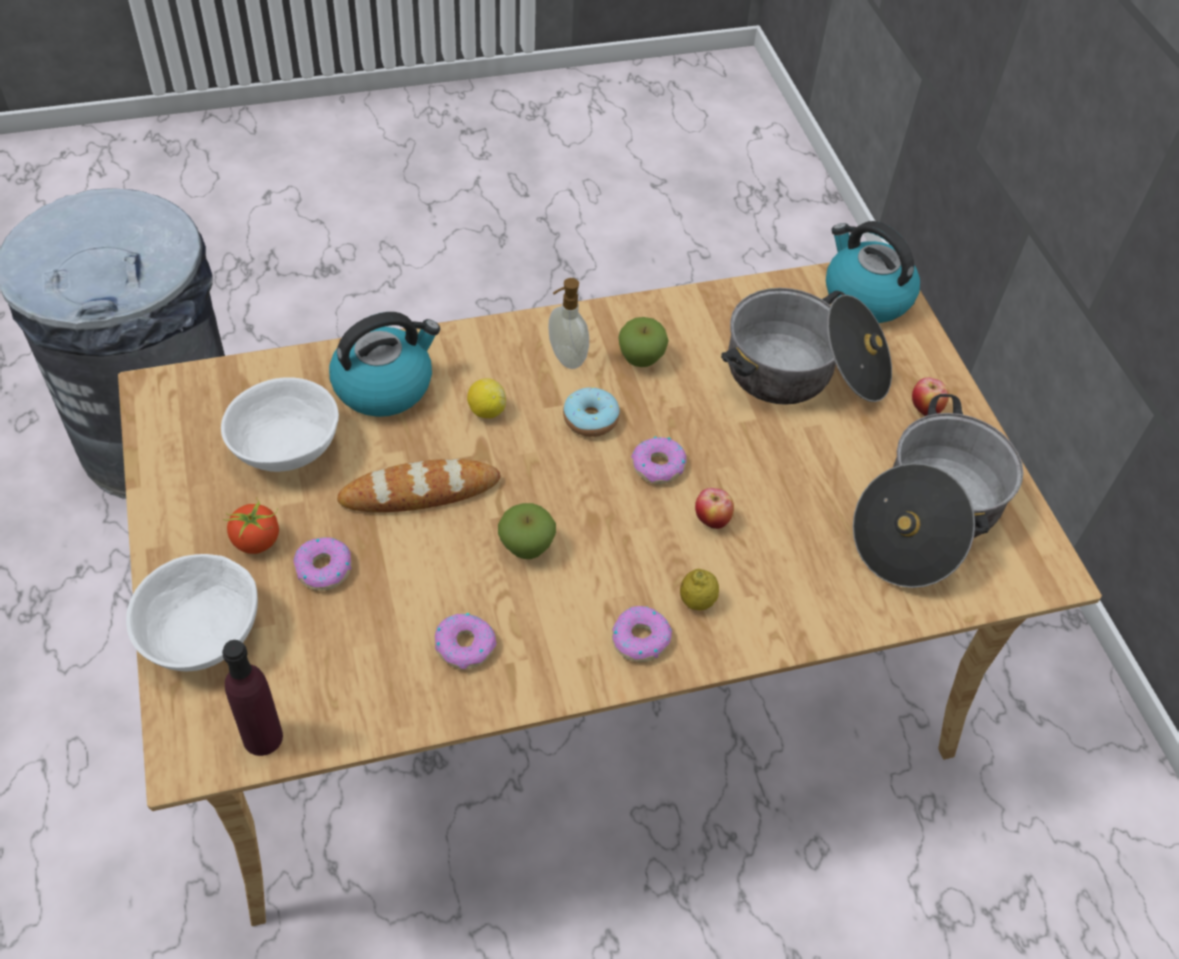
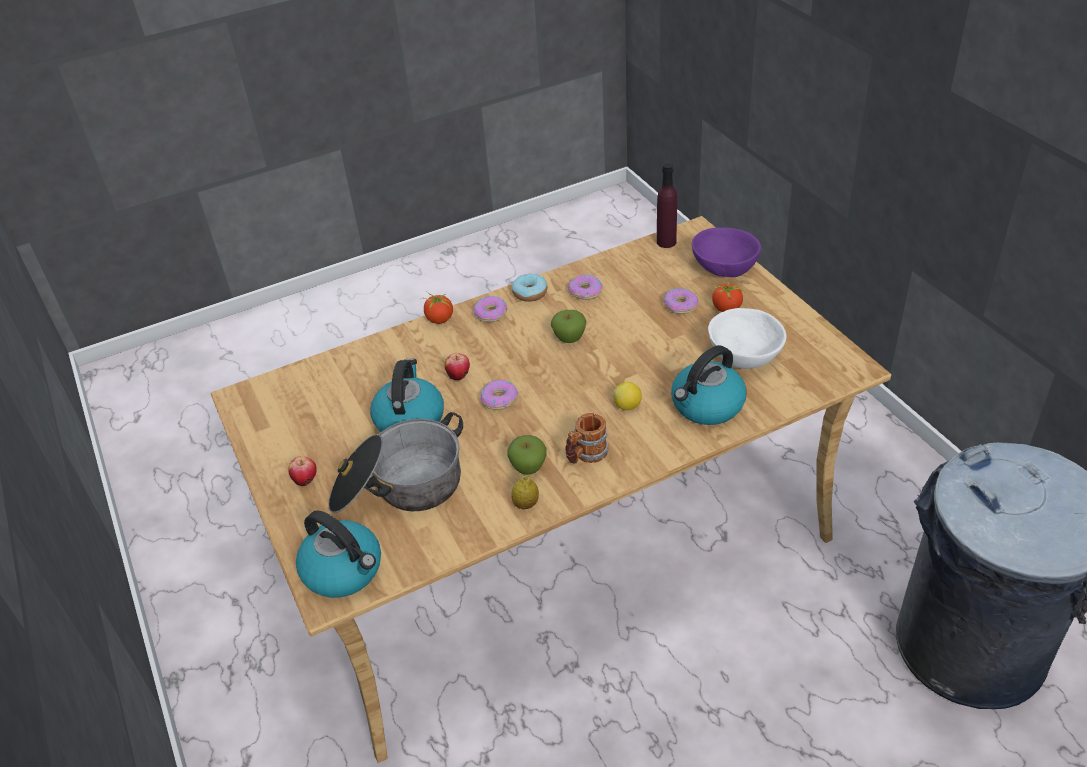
camera: 175 degrees right, 10 degrees down
(202, 633) = (724, 268): white bowl -> purple bowl
(420, 491) = (647, 351): bread -> none
(565, 358) = (586, 455): soap dispenser -> mug
(590, 419) = (553, 417): donut -> donut (530, 293)
(697, 601) = (462, 336): lemon -> lemon (526, 504)
(731, 650) = (439, 319): none -> tomato
(789, 466) = (409, 419): none -> kettle
(927, 518) = (315, 408): cooking pot -> none

